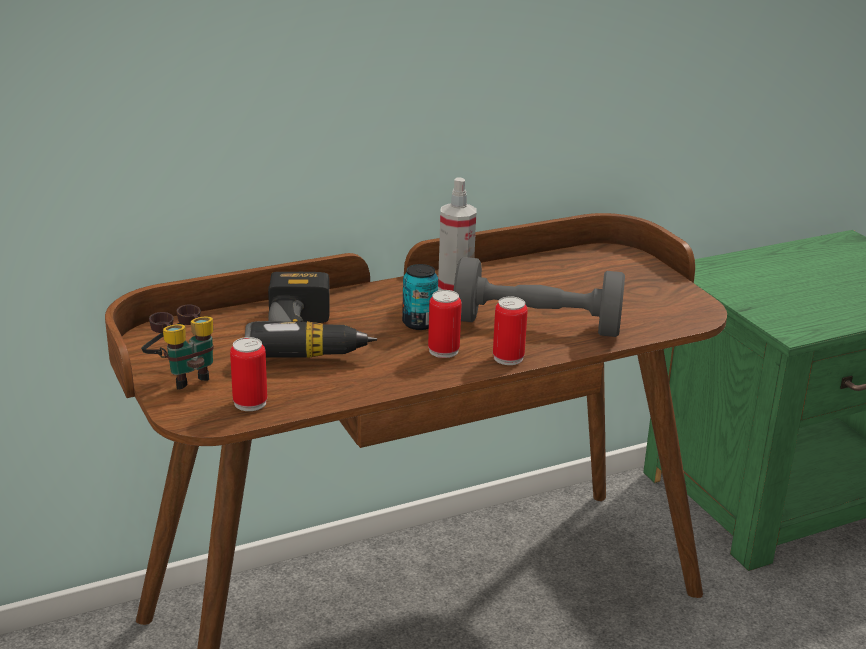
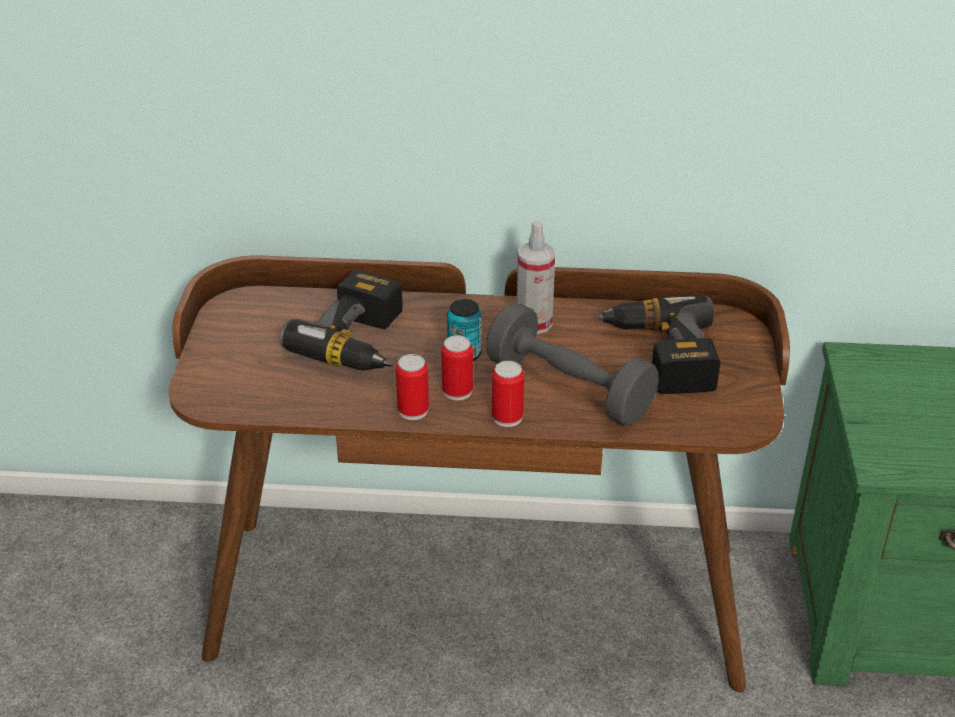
camera: 30 degrees right, 10 degrees up
(183, 375) = (226, 351): binoculars -> none
(250, 403) = (252, 395): can -> can (413, 410)
(583, 287) = (659, 356): none -> power drill

